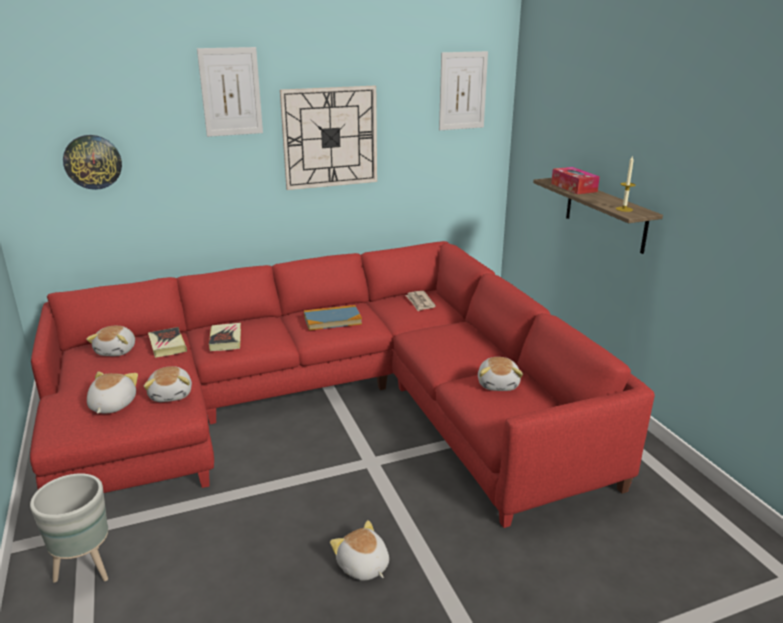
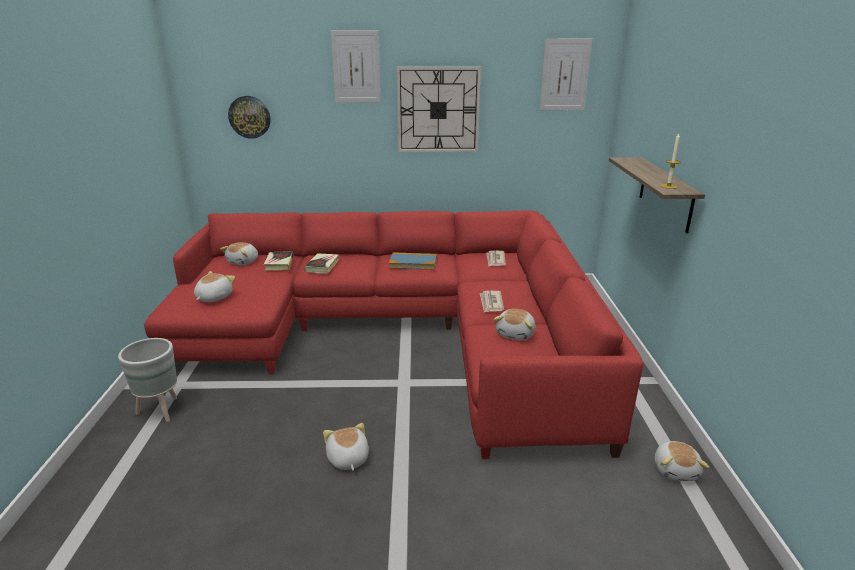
camera: 20 degrees right, 0 degrees up
(172, 394) = (258, 297): plush toy -> plush toy (676, 470)
(450, 353) = (491, 303): none -> newspaper
(573, 187) = (640, 166): tissue box -> none

